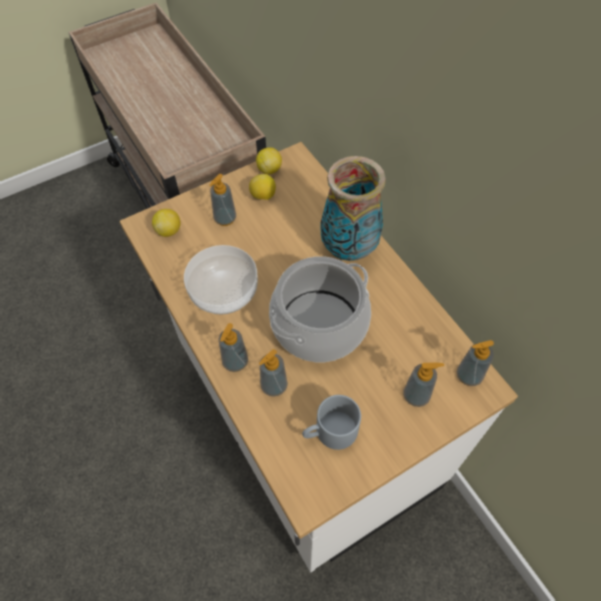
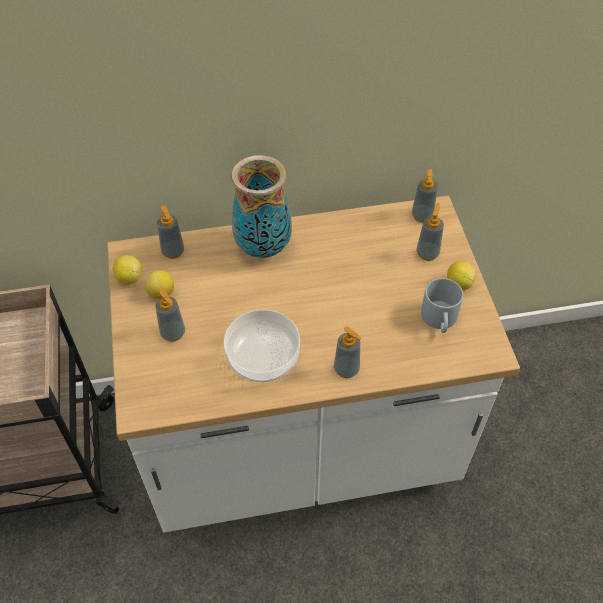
camera: 70 degrees left, 5 degrees down
(169, 230) = (160, 387): lemon -> lemon (458, 284)
(274, 386) = (382, 346): soap dispenser -> soap dispenser (173, 251)
(319, 325) = (335, 295): cooking pot -> none

